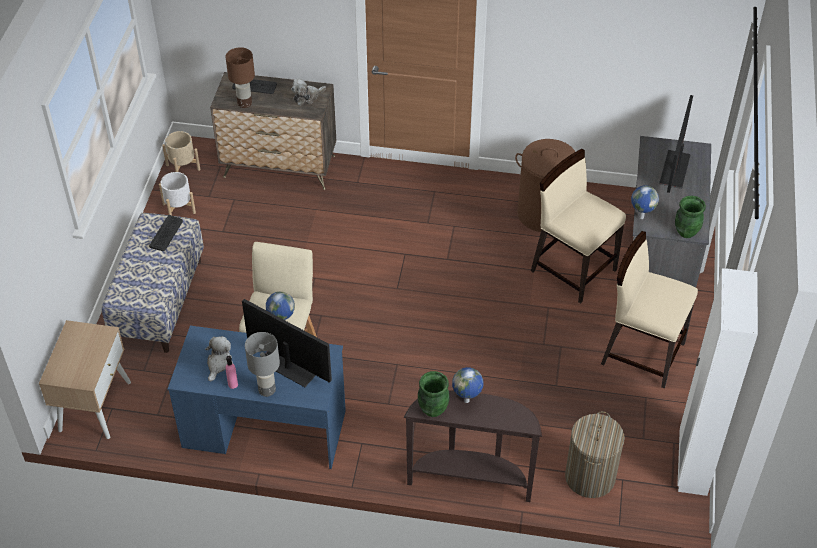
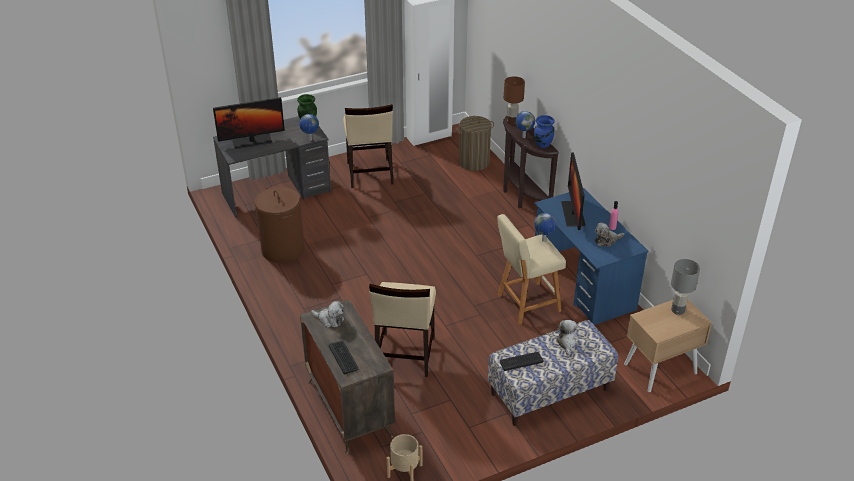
camera: 125 degrees left, 10 degrees down
(152, 278) = (566, 342): none -> plush toy
(179, 208) = (452, 442): white planter -> none
(244, 103) = (370, 351): brown table lamp -> brown table lamp (512, 122)
(266, 390) = (599, 214): grey table lamp -> grey table lamp (678, 310)
(433, 409) = (542, 144): green vase -> blue vase
(573, 269) = (325, 219): beige chair -> beige chair (404, 355)

